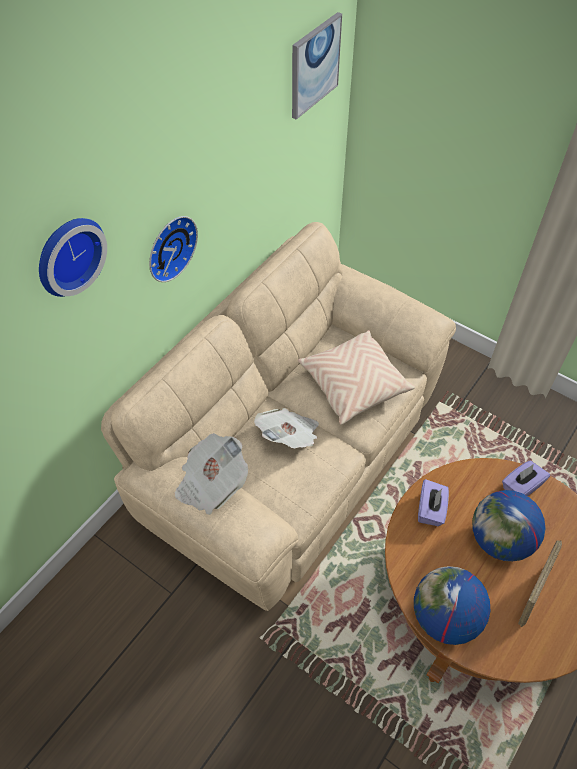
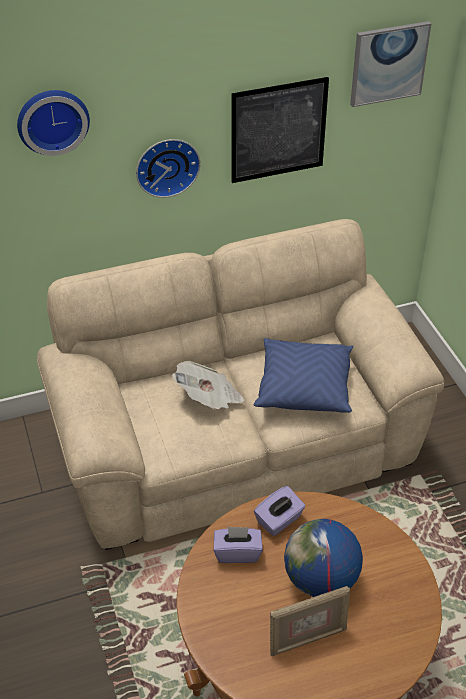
camera: 35 degrees right, 10 degrees down
(211, 483) = (96, 384): newspaper -> none
(246, 168) = (278, 130): none -> picture
(353, 384) = (304, 387): beige pillow -> blue pillow
(444, 617) = (209, 606): globe -> none
(521, 487) = (385, 551): purple tissue box -> purple tissue box (237, 552)

